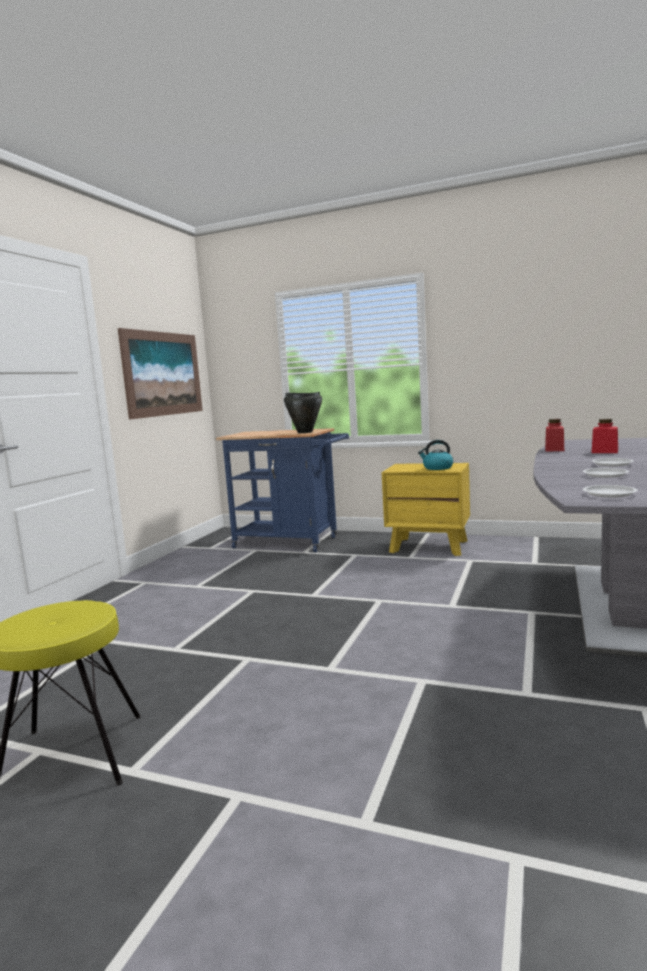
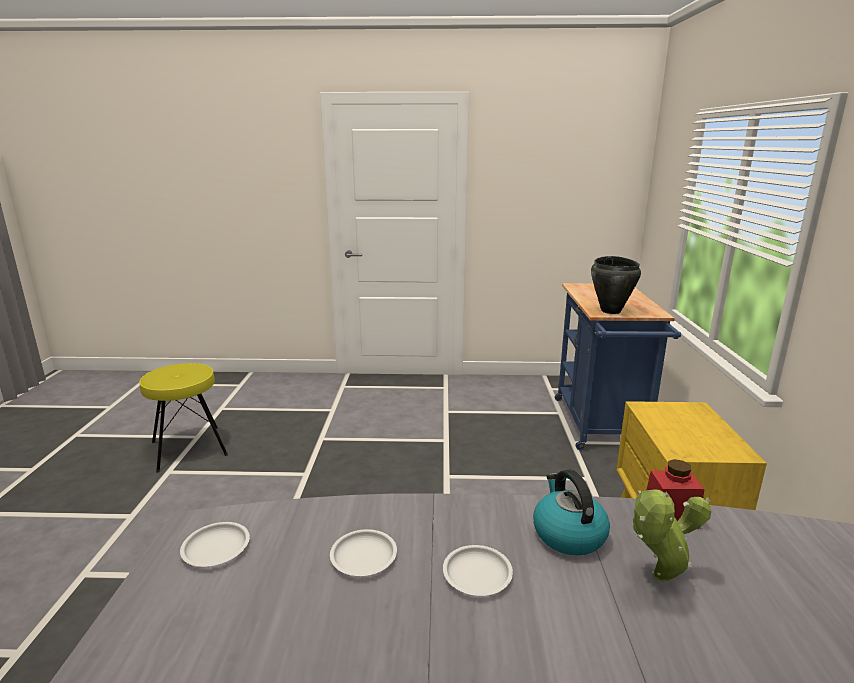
camera: 70 degrees right, 10 degrees up
(163, 374) = (557, 202): picture -> none
(437, 468) = (683, 438): kettle -> kettle (568, 534)
(604, 451) = (657, 580): red jar -> potted plant

